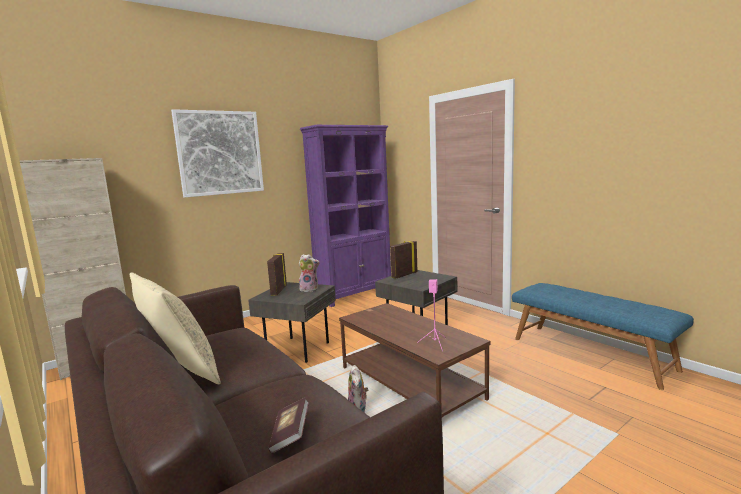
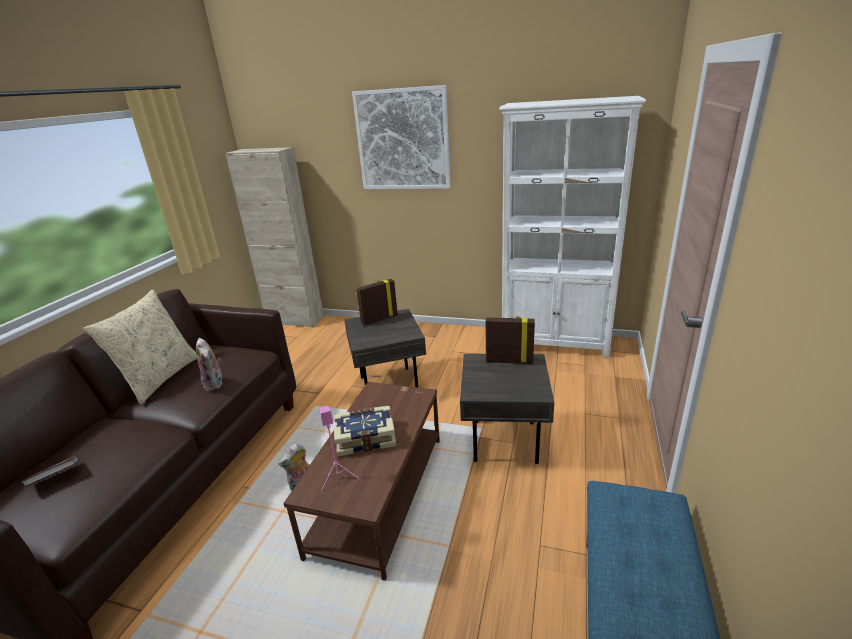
camera: 55 degrees right, 15 degrees up
(309, 289) = (397, 332): plush toy -> plush toy (215, 384)
(355, 294) = (555, 343): purple bookcase -> white bookcase
(405, 329) = (365, 437): none -> book

